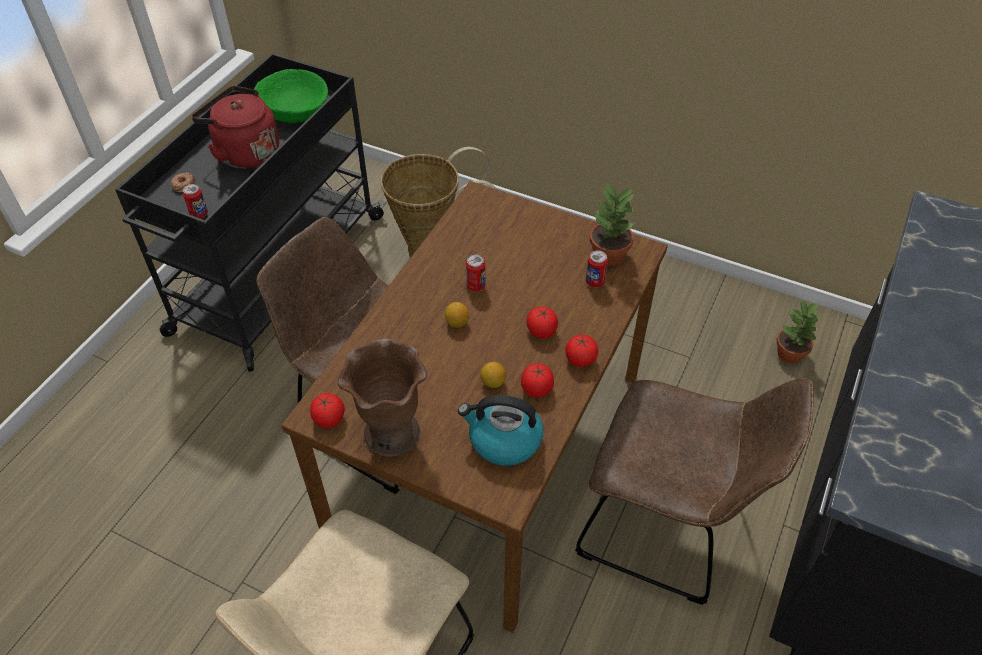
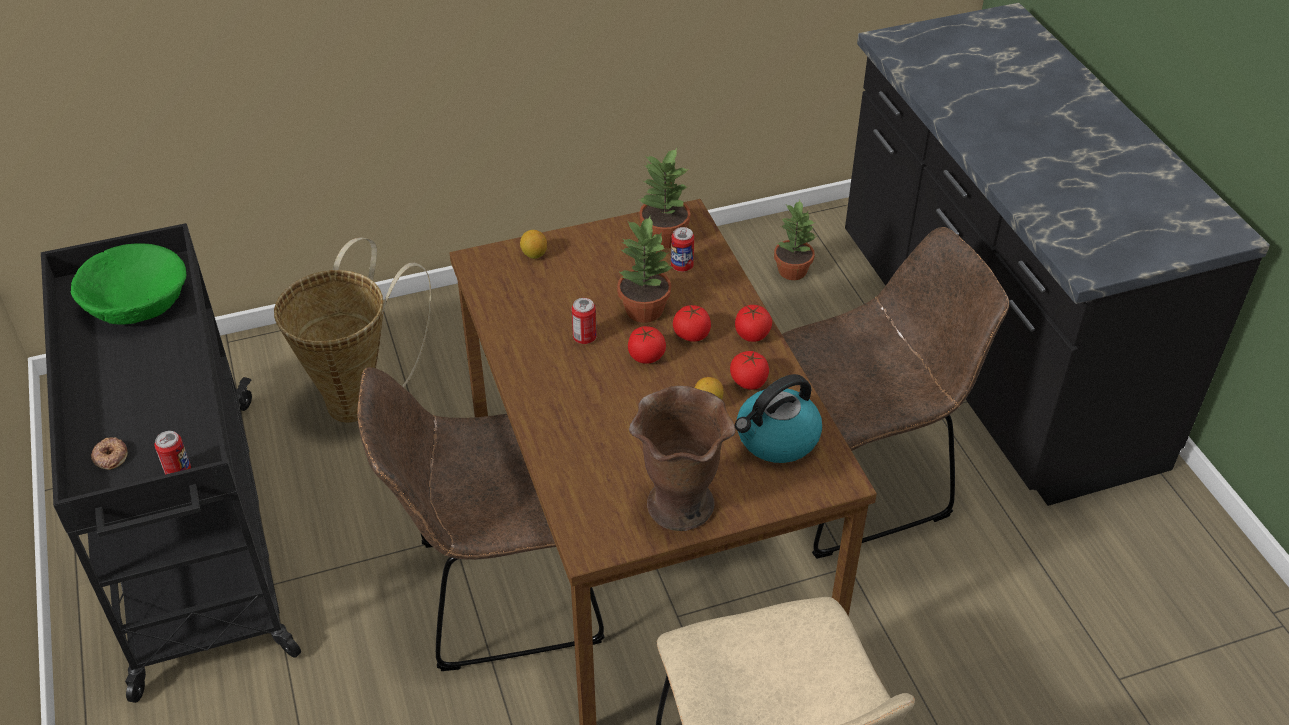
camera: 45 degrees left, 5 degrees down
(245, 152) = (141, 379): red kettle -> none
(329, 418) = (608, 537): tomato -> tomato (646, 356)
(457, 323) = (610, 379): lemon -> lemon (534, 254)
(534, 293) = (644, 309): none -> potted plant

